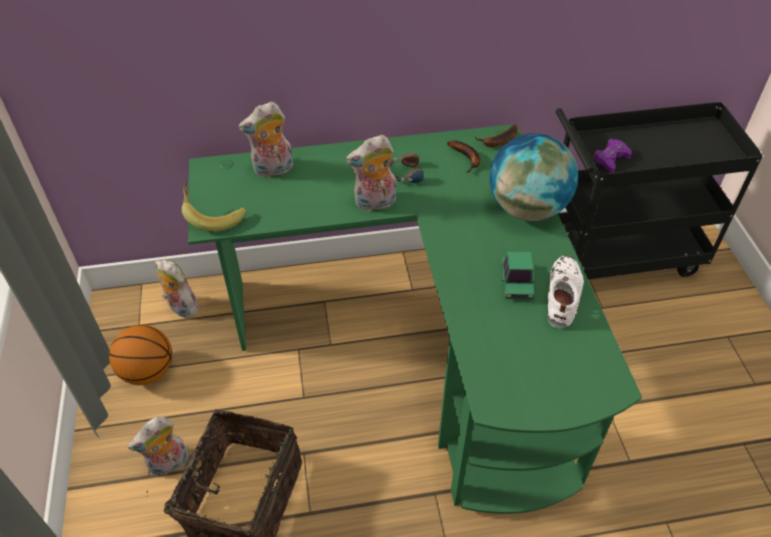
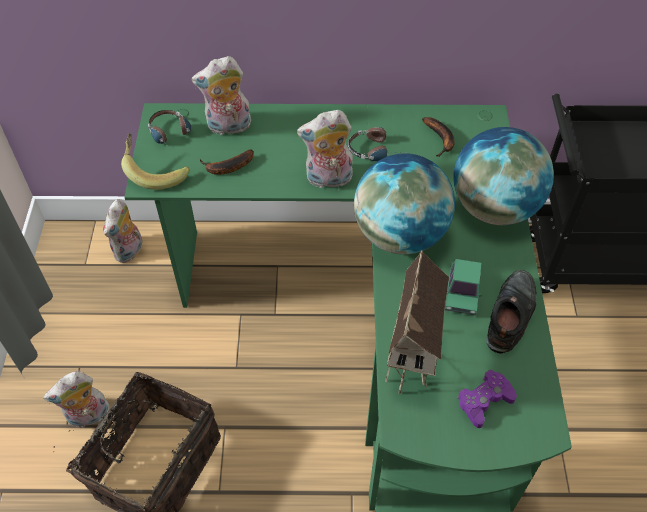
camera: 10 degrees right, 5 degrees up
(148, 371) = (85, 315): basketball -> none
(180, 307) = (130, 251): plush toy -> plush toy turned 120 degrees counterclockwise
(222, 183) = (172, 135): none -> headphones
(450, 241) = (400, 235): none -> globe
(486, 346) = (412, 362): none -> toy house
(498, 141) = (480, 123): banana -> banana (227, 167)
(562, 294) = (510, 314): white shoe -> black shoe
(610, 159) = (605, 159): purple game controller -> purple game controller (484, 401)

